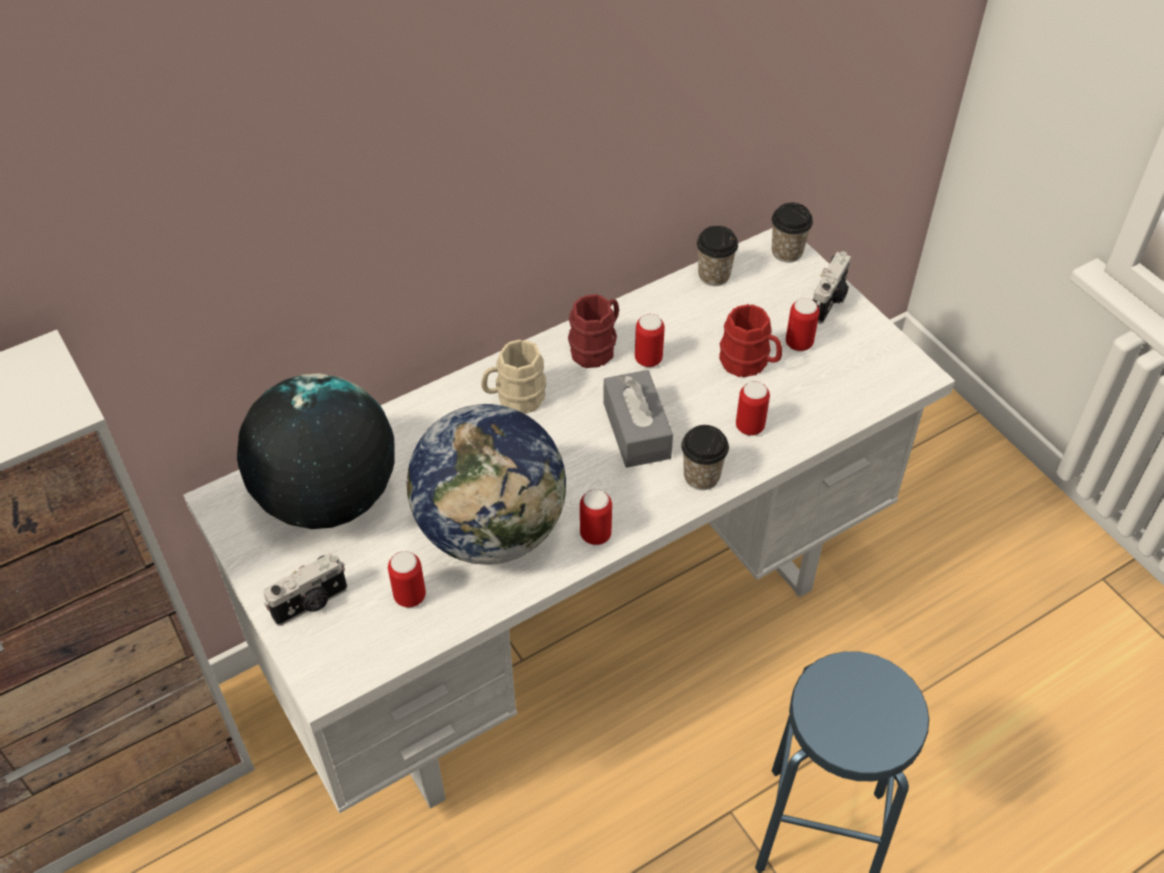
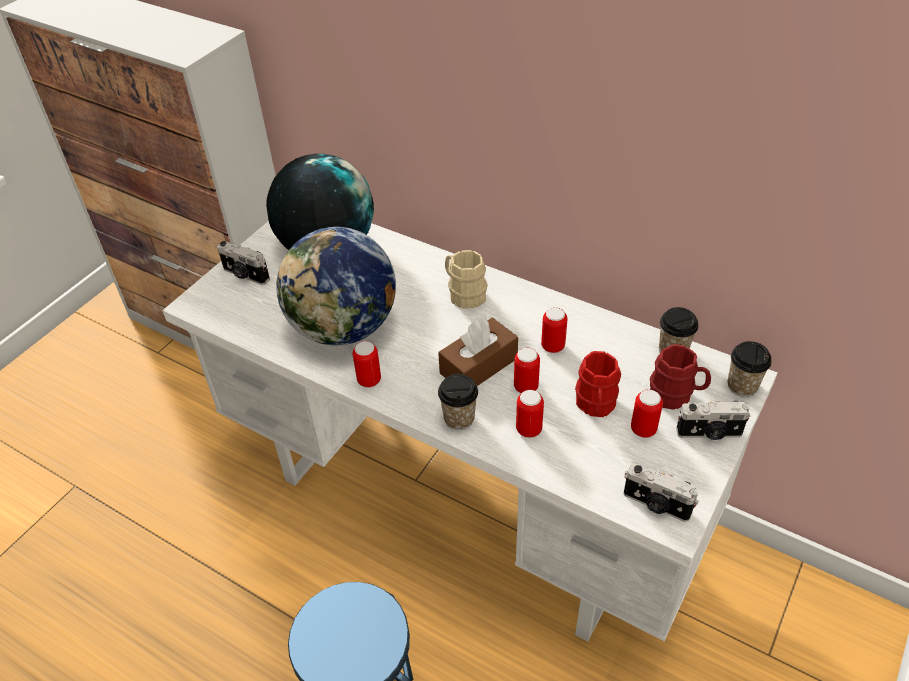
camera: 65 degrees right, 5 degrees down
(410, 596) = (271, 313): can -> can (526, 387)
(597, 347) = (542, 315): red mug -> red mug (676, 395)
(636, 430) = (478, 366): grey tissue box -> brown tissue box
(889, 376) = (656, 505): none -> camera

